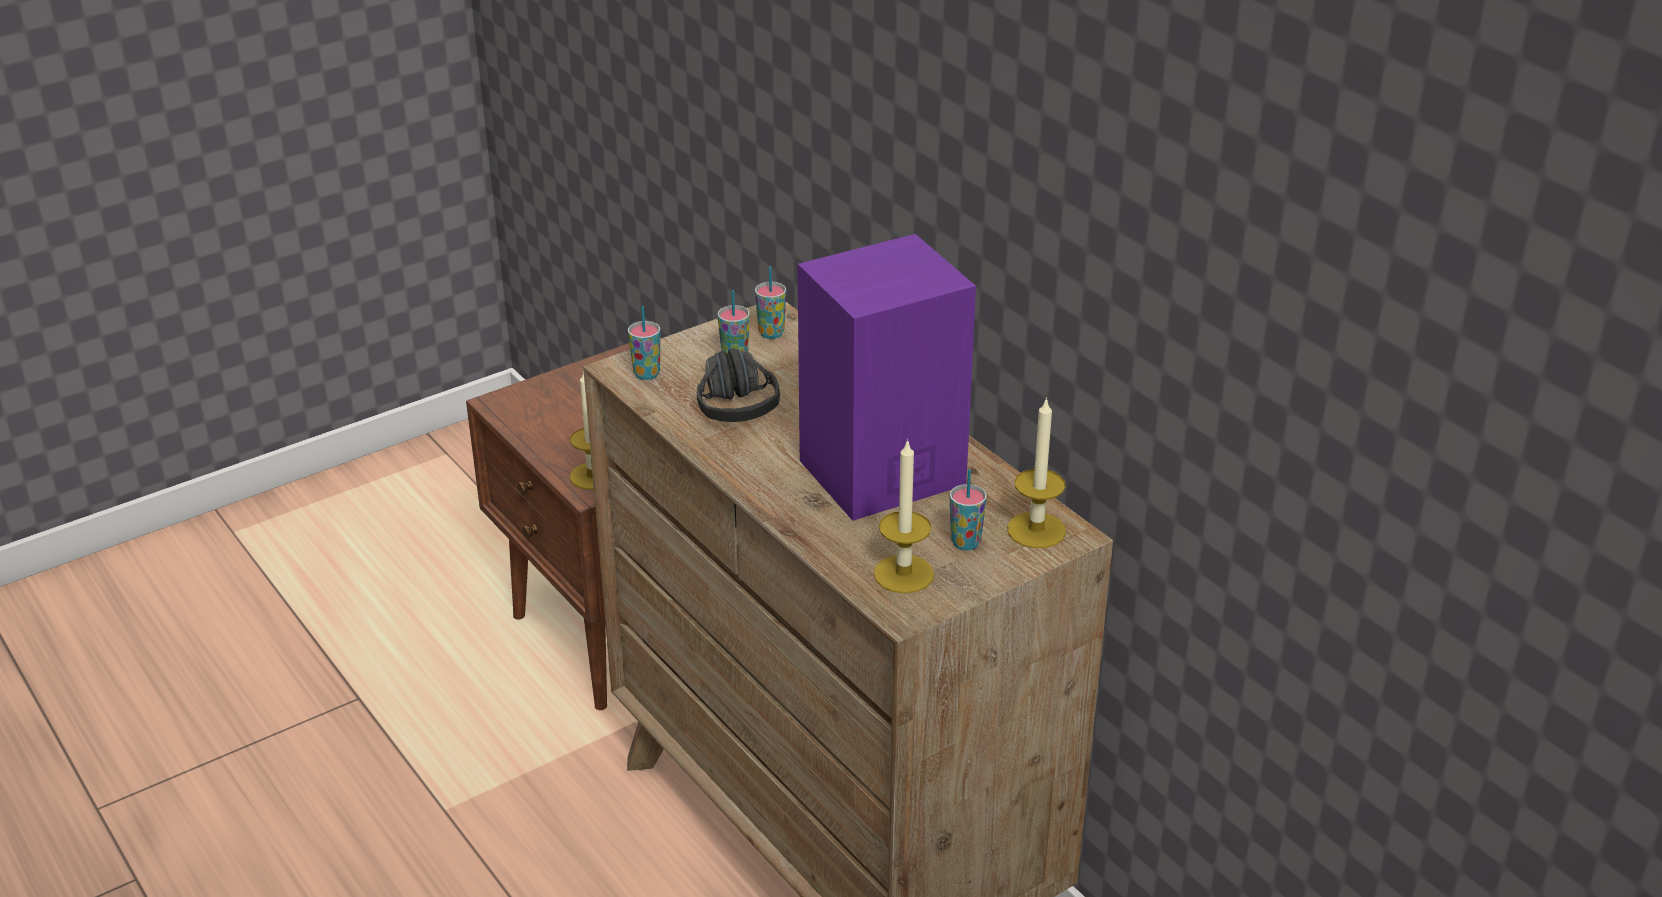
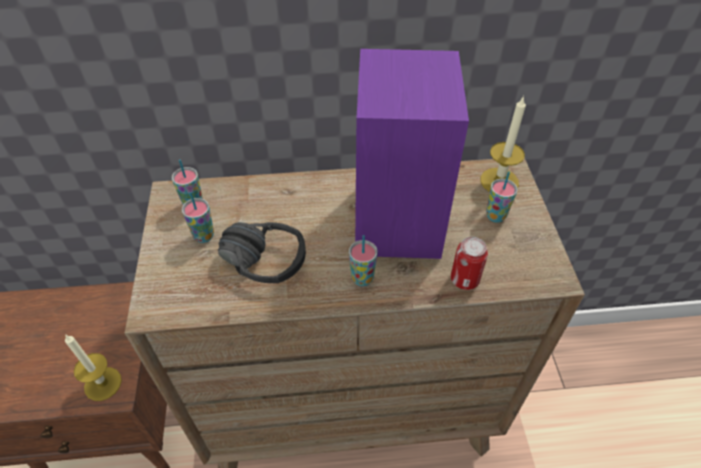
camera: 60 degrees left, 15 degrees up
(646, 374) = (176, 296): cup -> cup (362, 278)
(836, 546) = (464, 279): none -> can
(903, 574) = (513, 259): candle -> none

